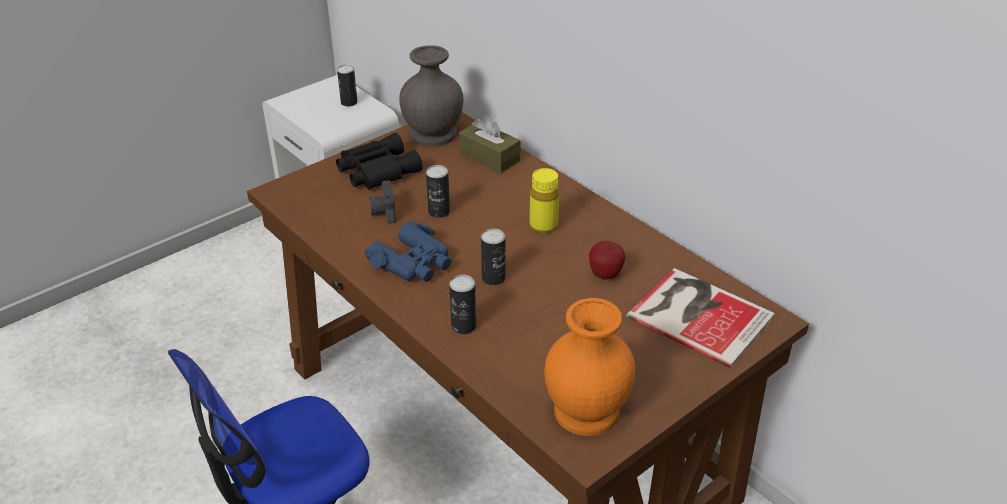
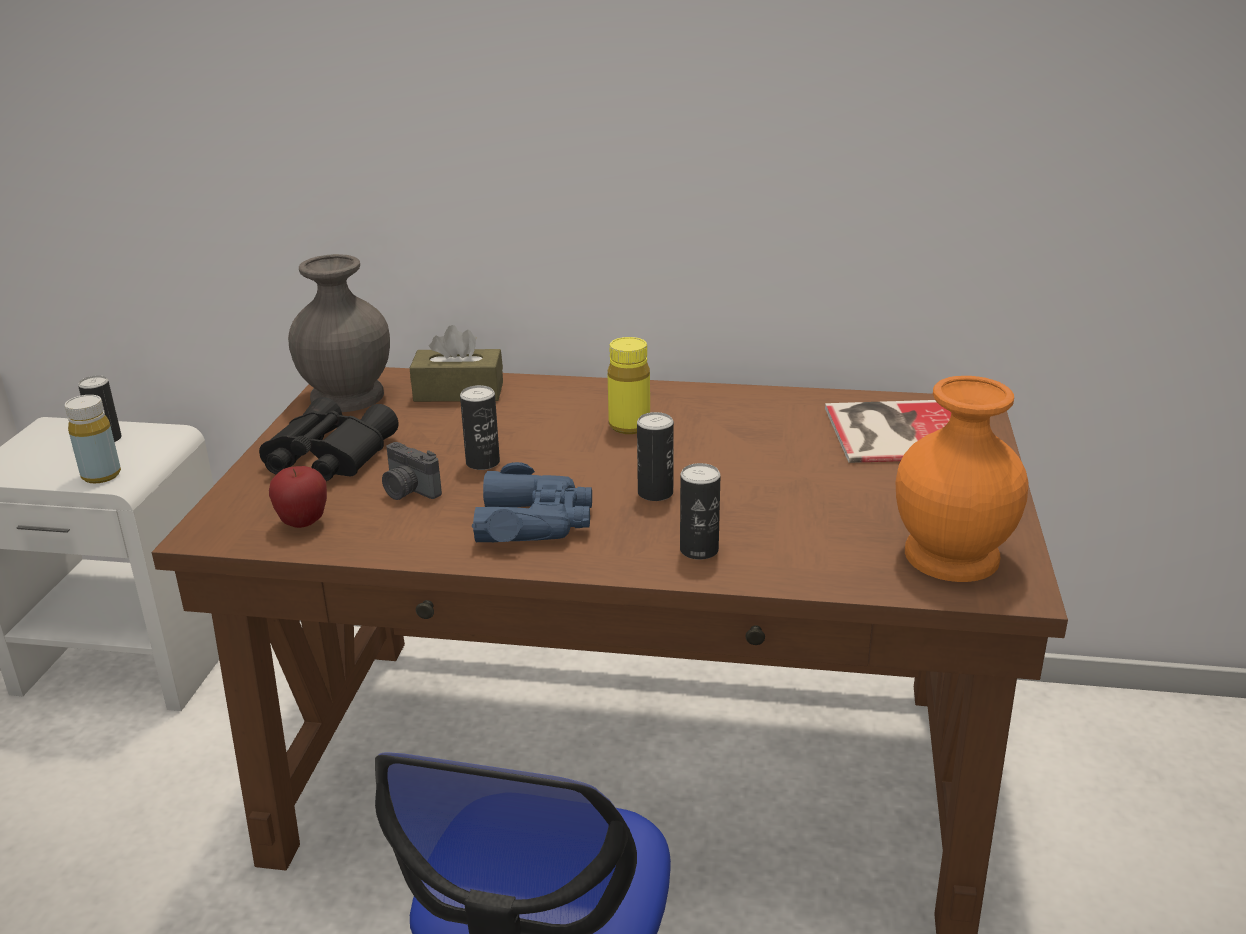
camera: 40 degrees left, 10 degrees down
(323, 125) = (101, 475): none -> yellow bottle
(605, 275) = (767, 439): apple -> apple (303, 523)

